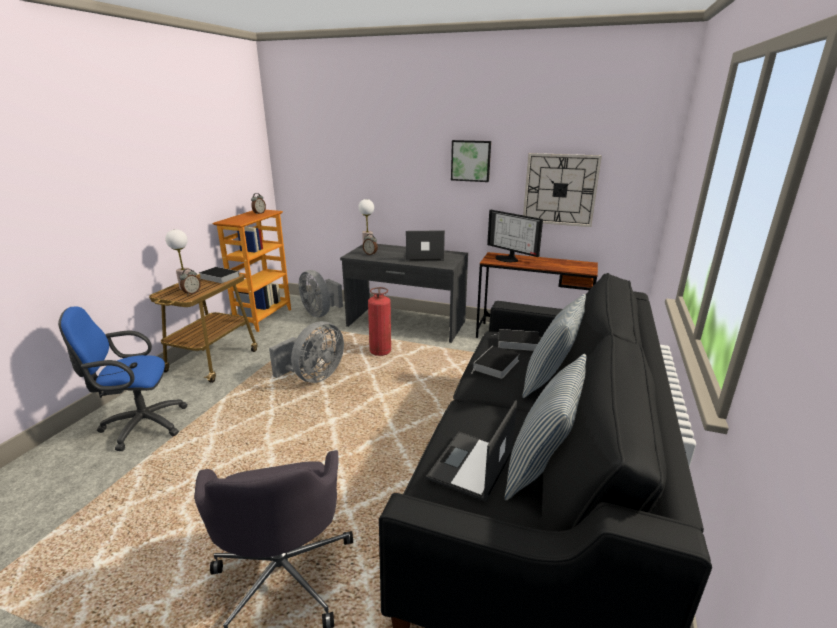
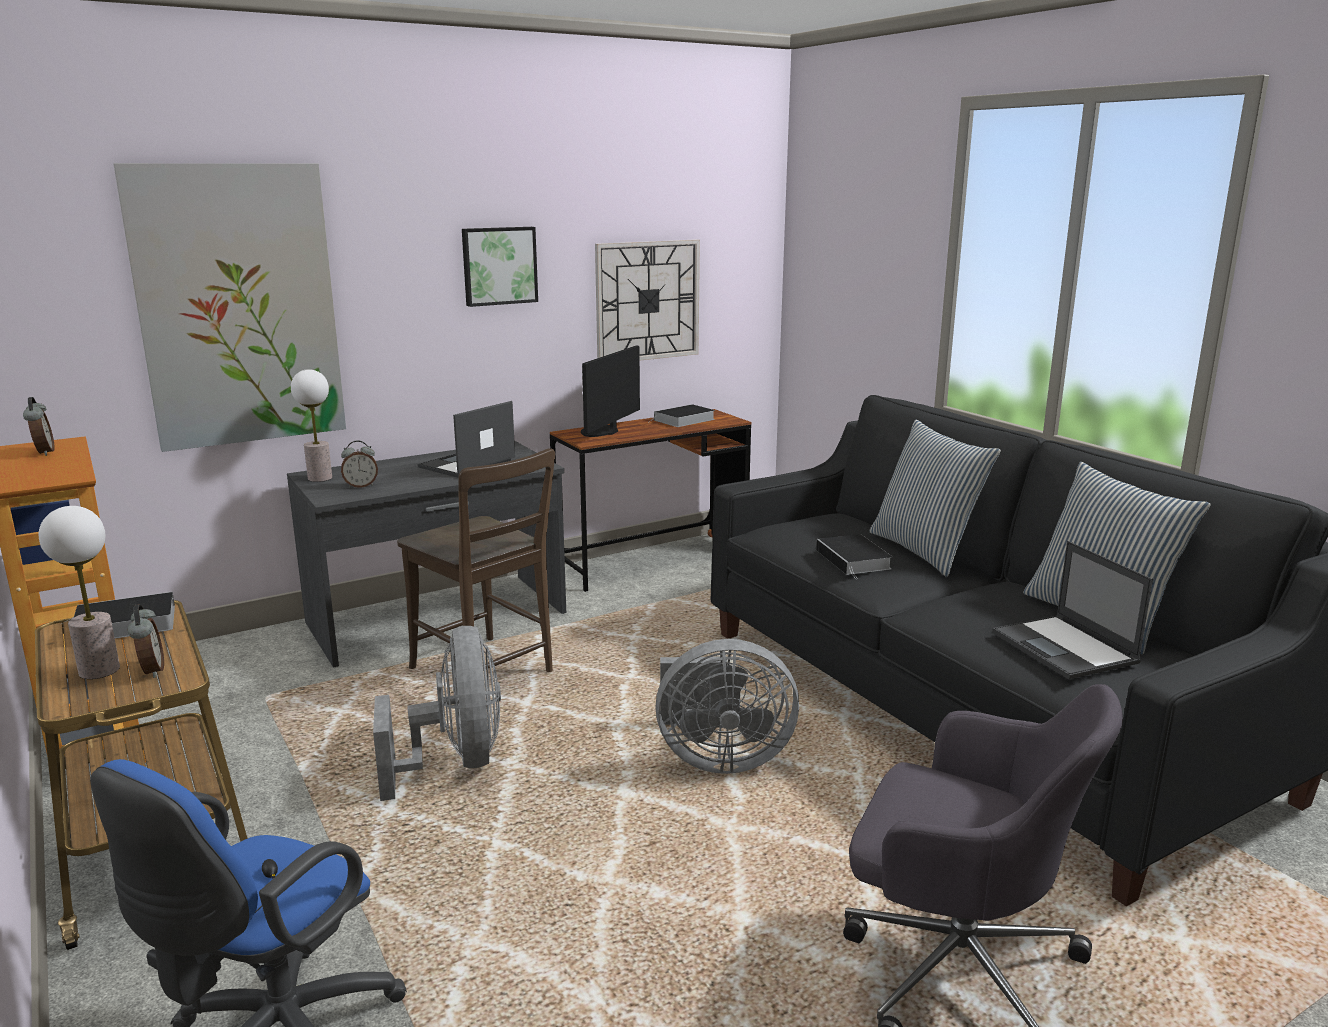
camera: 50 degrees left, 5 degrees down
(320, 313) = (224, 671): grey fan -> grey fan (719, 758)
(354, 168) = (238, 306): none -> picture
(380, 352) = (486, 673): fire extinguisher -> brown chair
(508, 258) = (602, 432): monitor -> monitor turned 120 degrees clockwise
(516, 343) = (812, 531): book -> book (683, 420)

